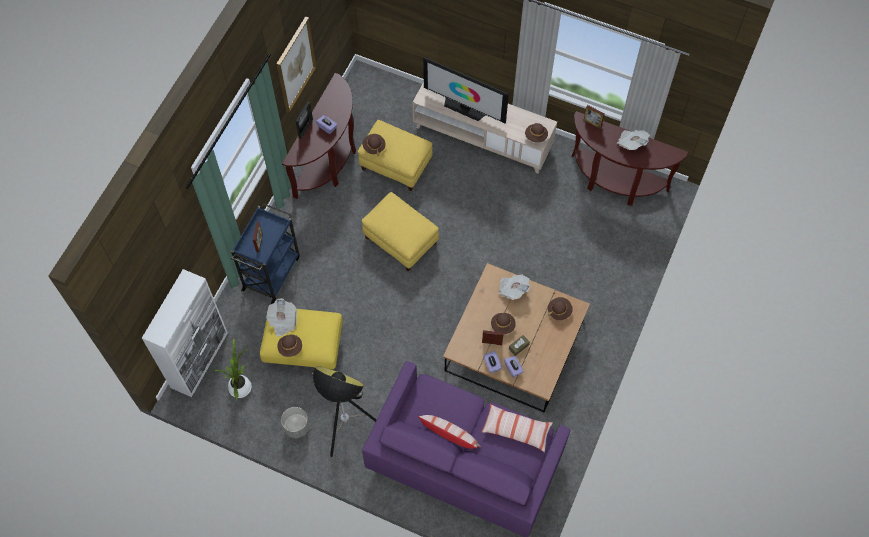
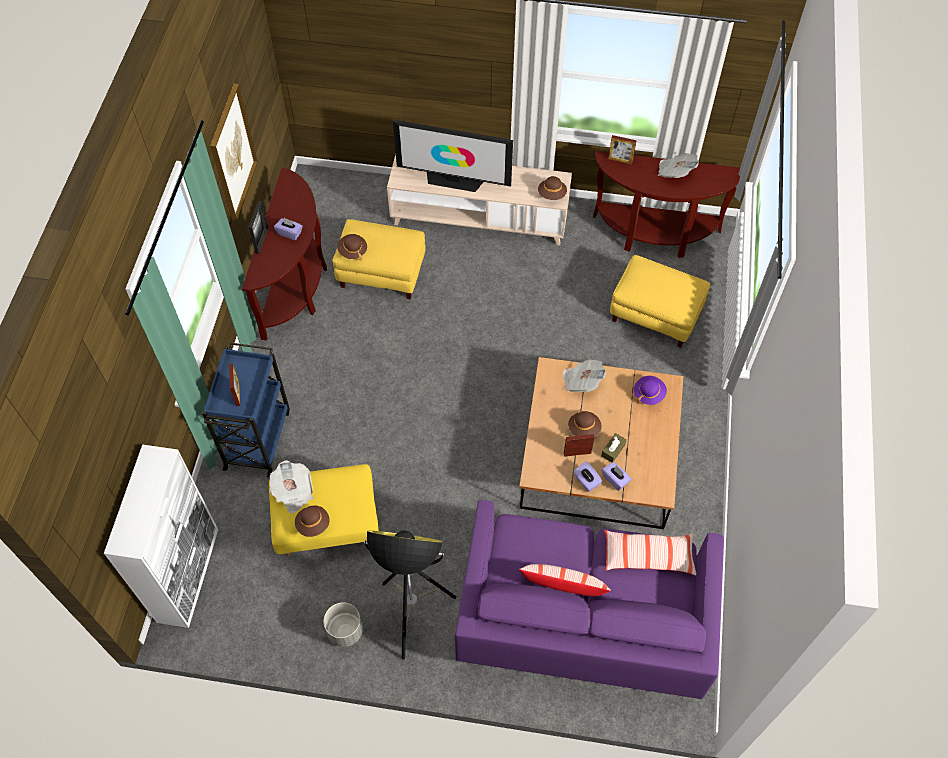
camera: 15 degrees left, 5 degrees down
(241, 386) = (254, 595): potted plant -> none
(401, 240) = (415, 360): yellow ottoman -> yellow ottoman (656, 313)
(559, 311) = (649, 394): brown hat -> purple hat

